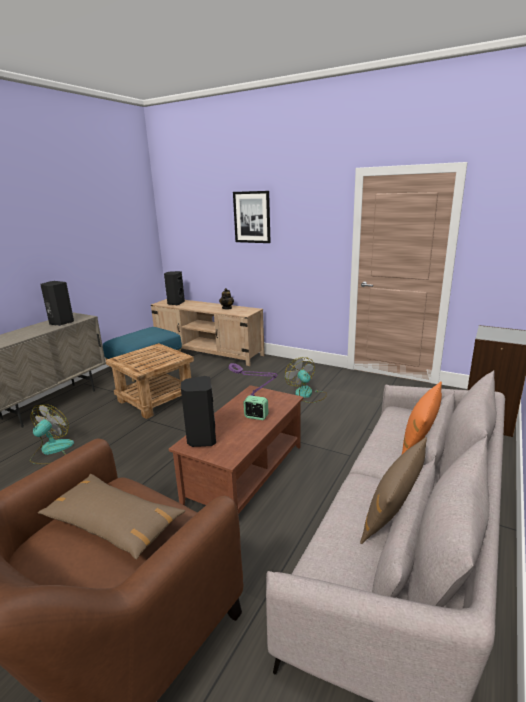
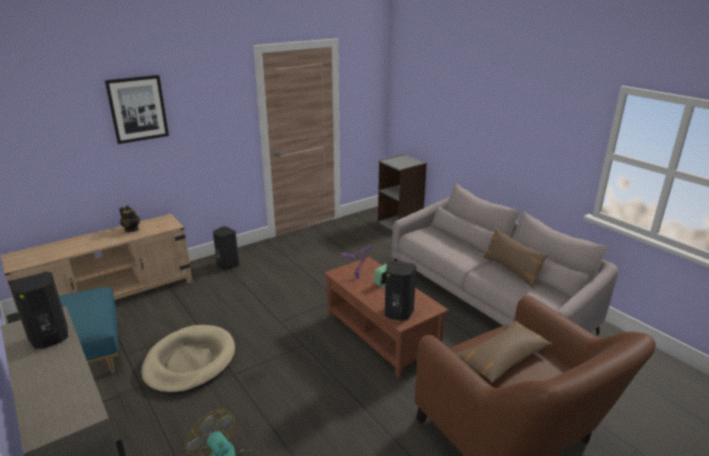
camera: 65 degrees left, 5 degrees up
(154, 399) = (190, 362): brown side table -> beige dog bed
(175, 303) = (42, 255): black speaker -> black speaker (227, 265)
(307, 395) = (292, 271): fan -> none
(420, 436) = (451, 239): orange pillow -> none

